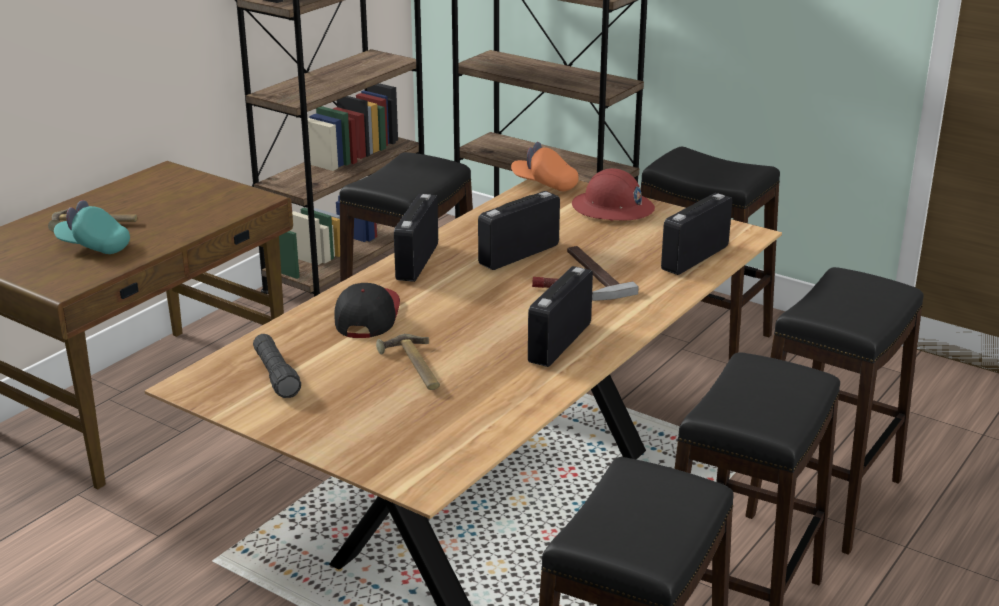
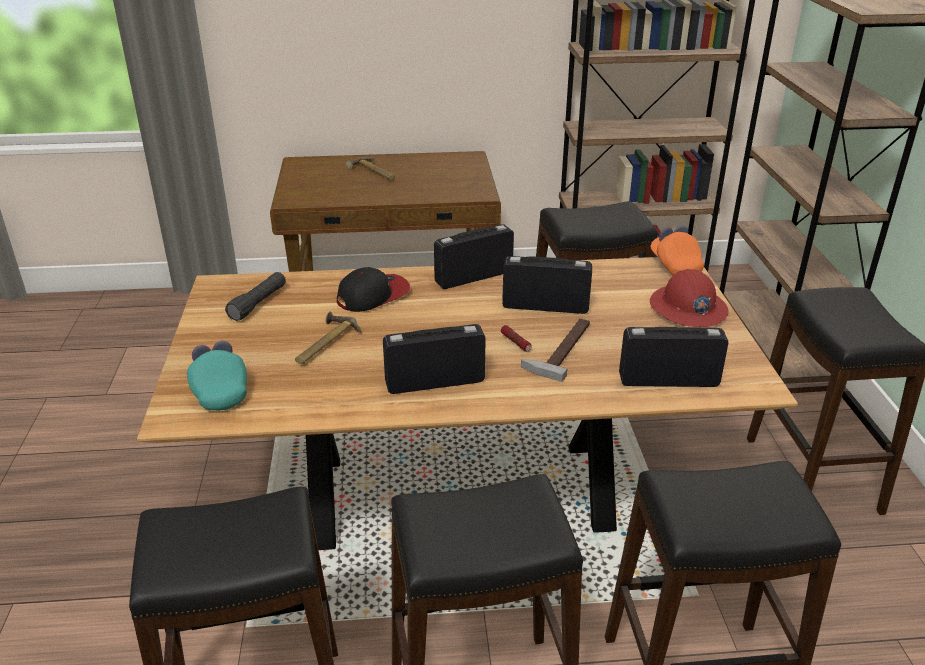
camera: 50 degrees right, 5 degrees up
(94, 246) = (347, 185): turquoise cap -> turquoise cap (219, 390)

